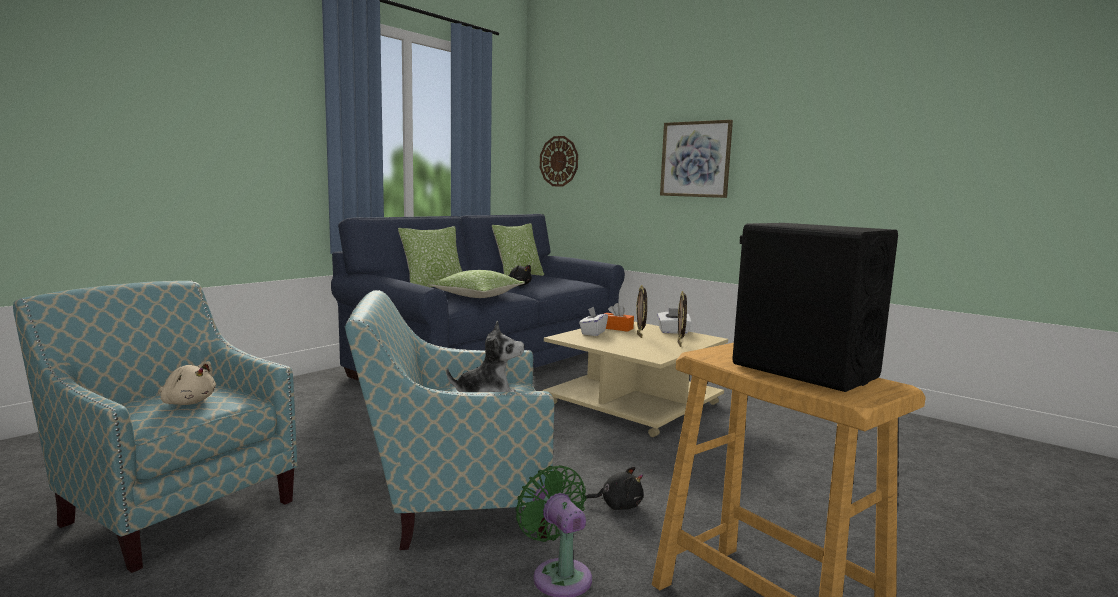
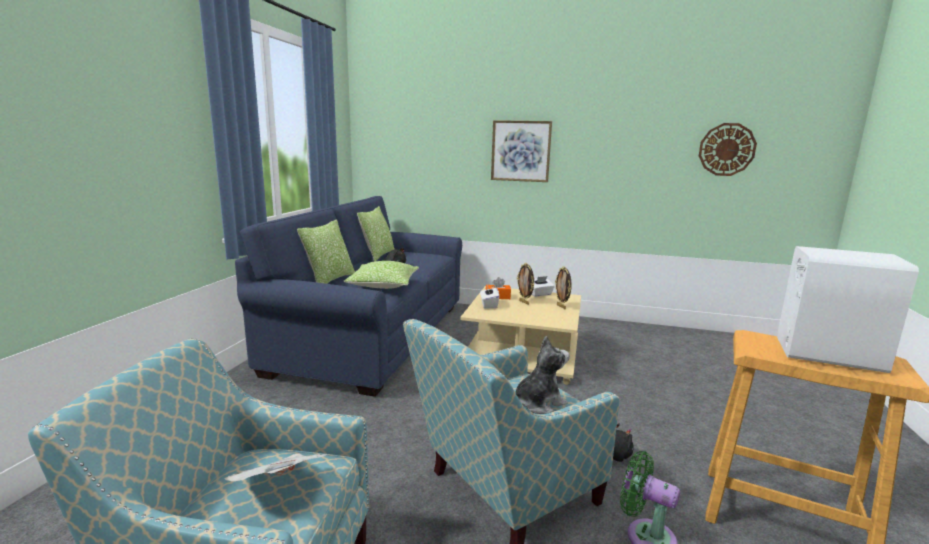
camera: 25 degrees left, 5 degrees up
(187, 402) = (282, 487): beige plush toy -> newspaper
(559, 161) = (389, 148): wall clock -> wall clock (726, 149)
(803, 370) = (827, 354): black speaker -> white speaker

